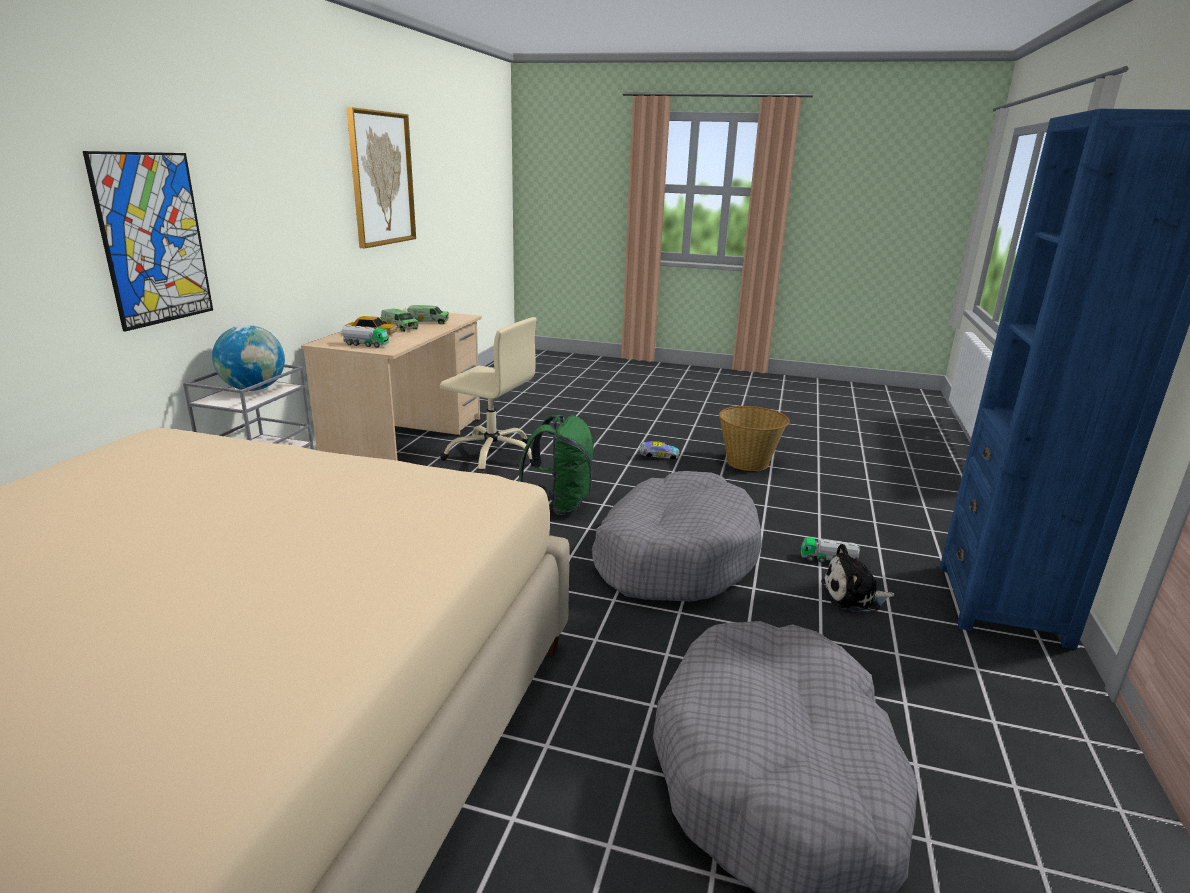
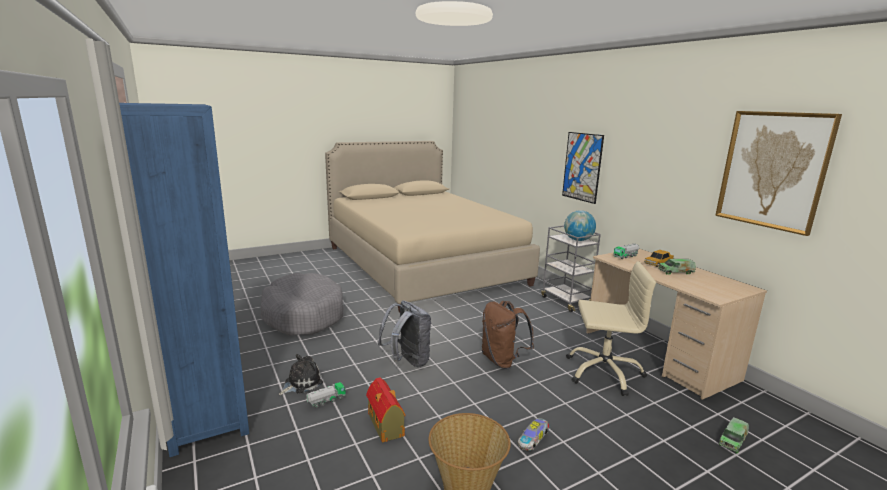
camera: 135 degrees right, 5 degrees down
(428, 322) = (694, 282): toy truck -> toy truck (732, 441)
(493, 456) = (603, 372): beige office chair -> beige office chair turned 150 degrees counterclockwise
(560, 504) = (502, 361): green backpack -> brown backpack
(674, 556) = (407, 361): grey dog bed -> grey backpack
(776, 512) = (386, 425): none -> toy house

